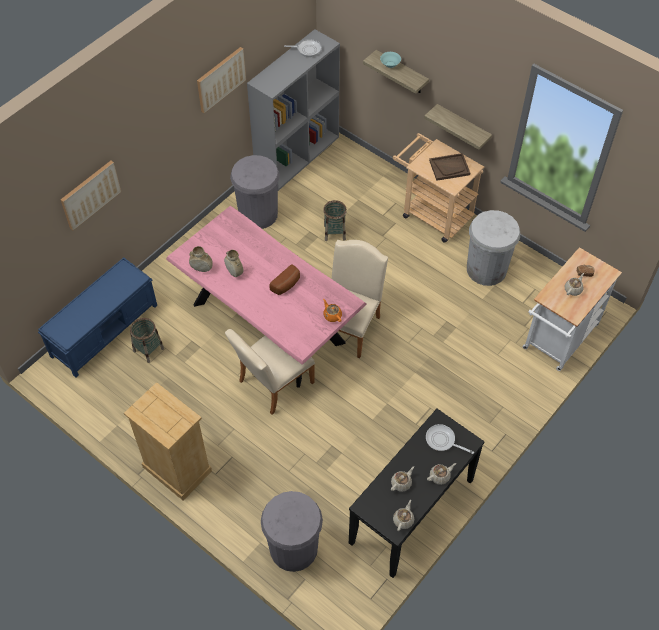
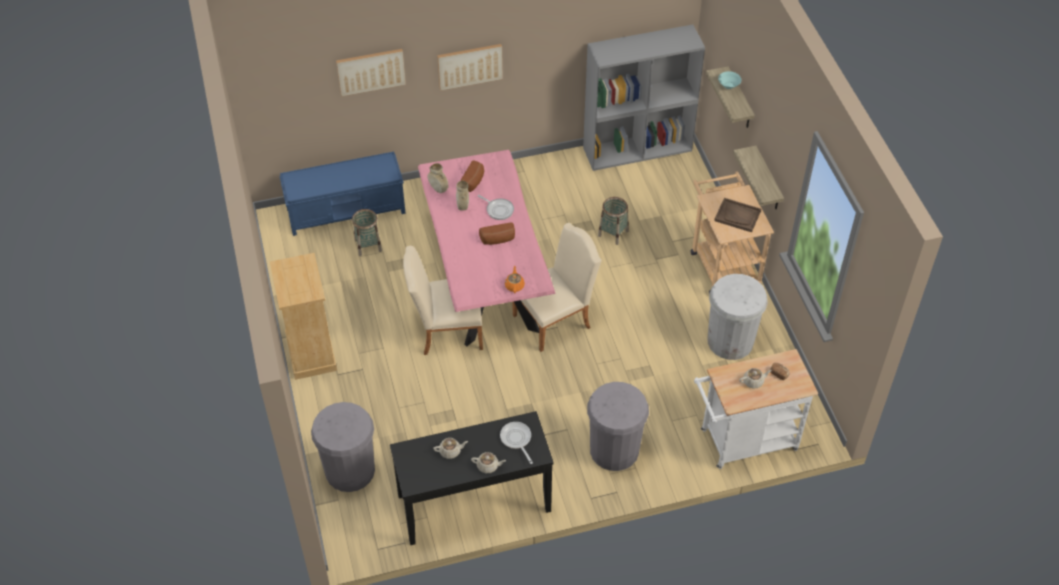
camera: 35 degrees right, 5 degrees down
(220, 79) = (554, 26): picture -> picture (470, 66)
(225, 247) = (473, 182): none -> bread
(258, 214) = (557, 182): grey trash can -> grey trash can (614, 450)
(307, 49) = (669, 39): frying pan -> frying pan (498, 210)
(403, 520) = (426, 480): beige teapot -> none

